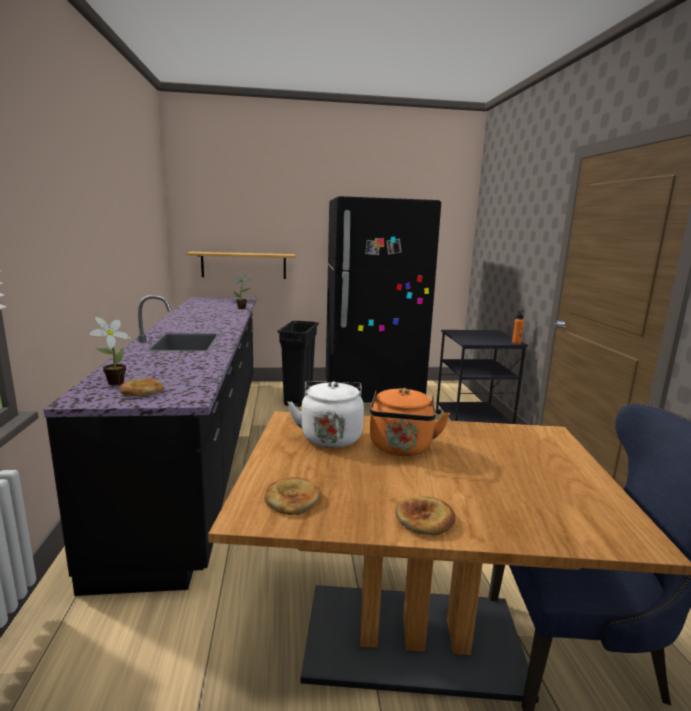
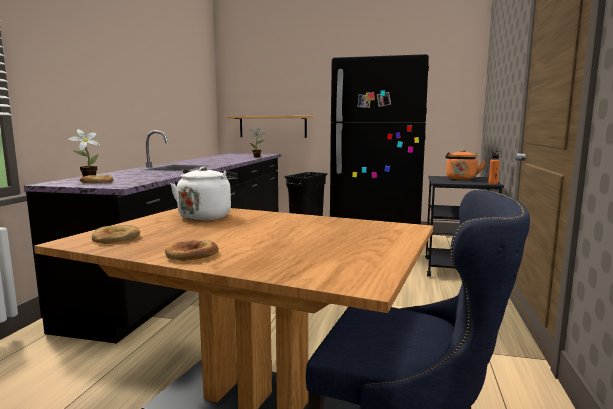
camera: 20 degrees right, 5 degrees down
(401, 448) = (249, 225): orange kettle -> orange kettle (461, 179)

